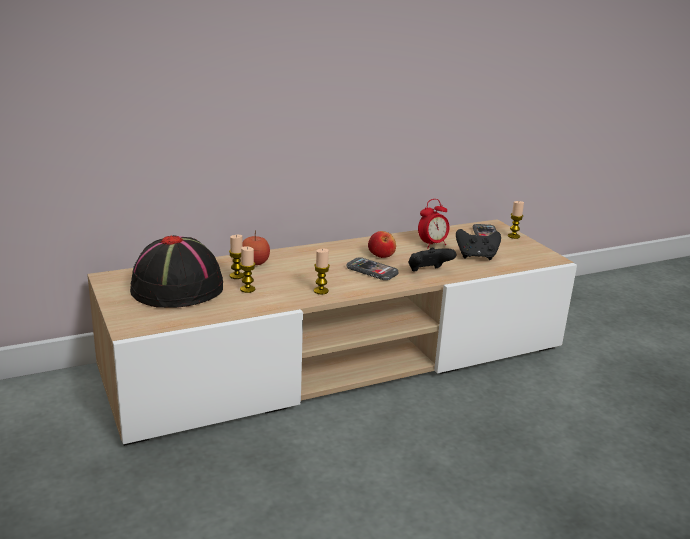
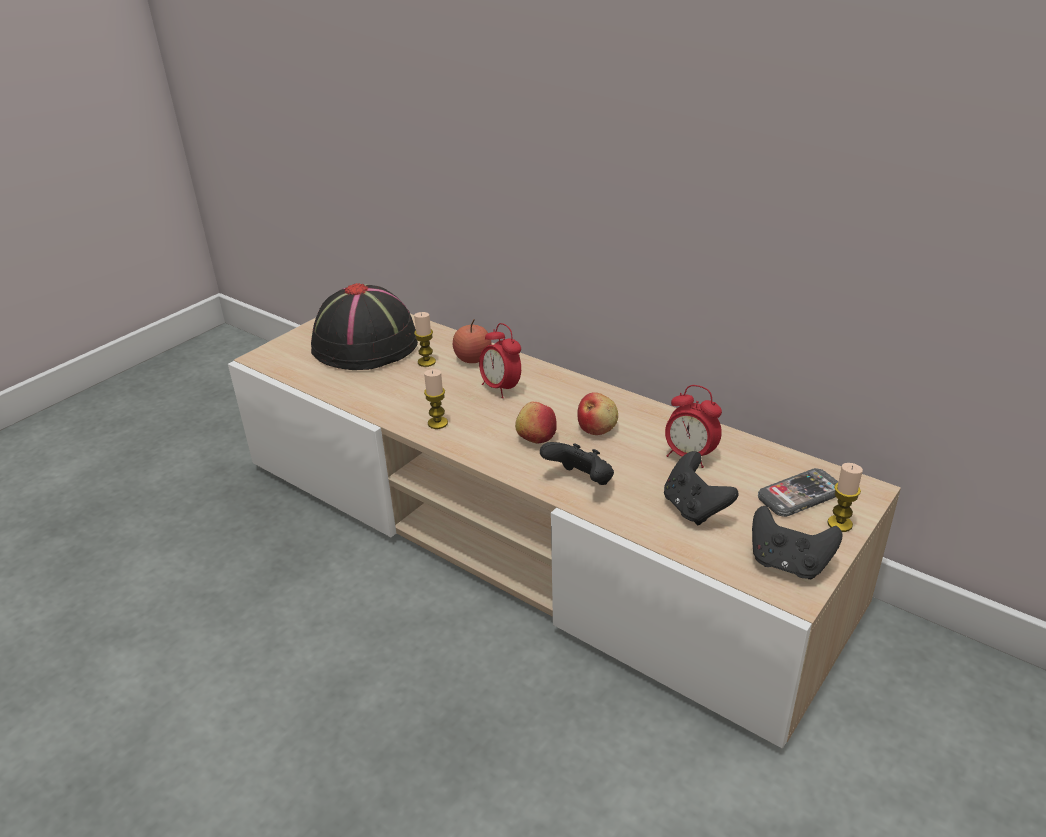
camera: 65 degrees right, 10 degrees up
(247, 289) = (398, 380): candle -> none
(304, 265) = (501, 388): none -> alarm clock
(372, 270) = (536, 437): phone -> apple
(533, 253) = (788, 564): none -> black game controller

